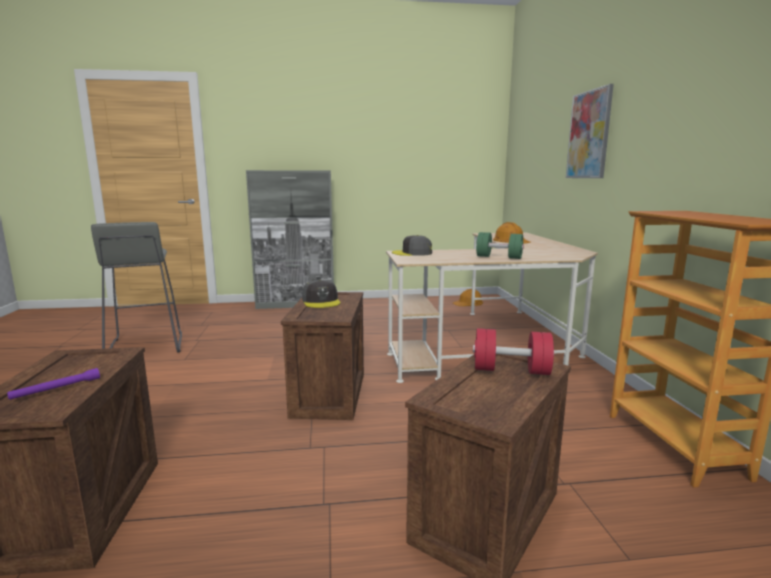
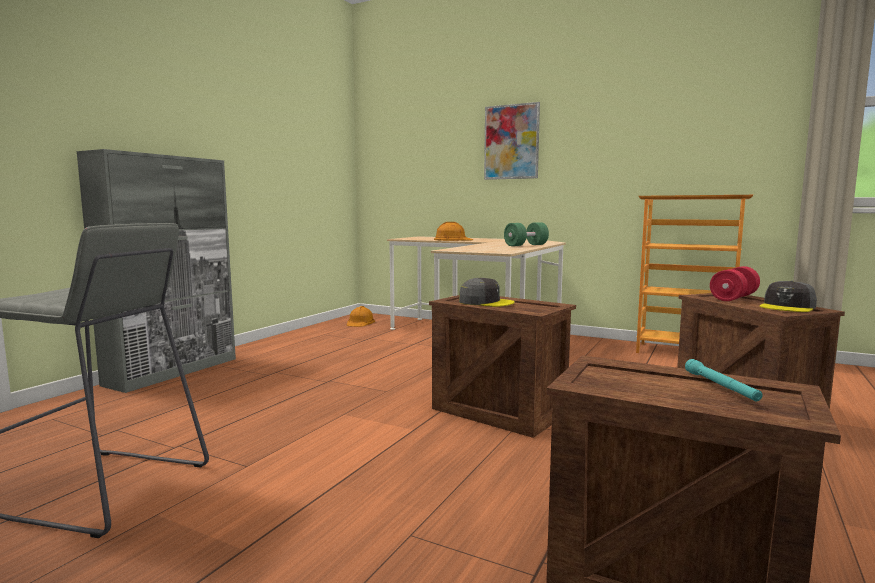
camera: 55 degrees left, 5 degrees down
(56, 389) = (721, 386): purple flashlight -> turquoise flashlight
(412, 253) = (463, 249): grey cap -> grey cap (787, 307)

